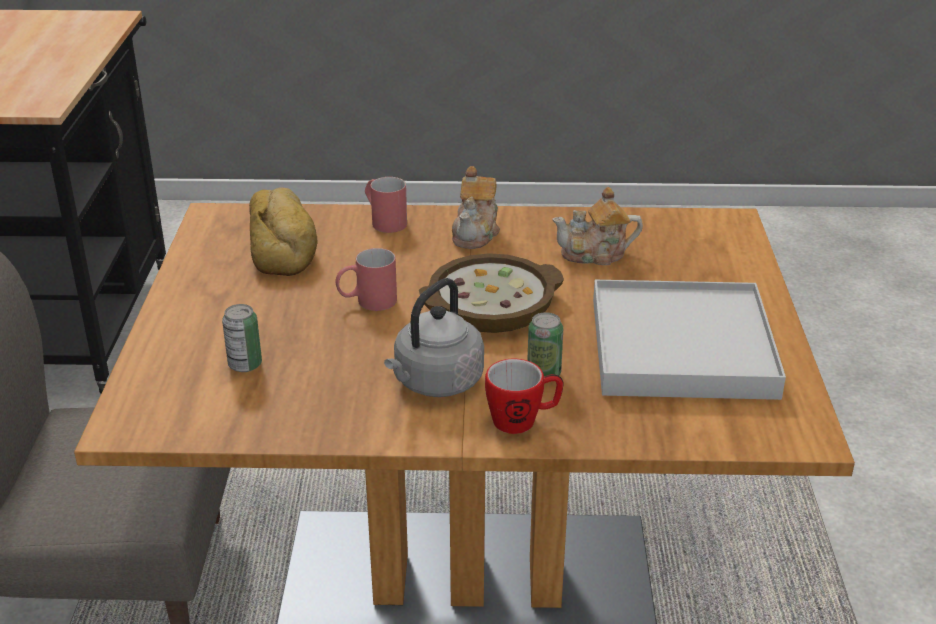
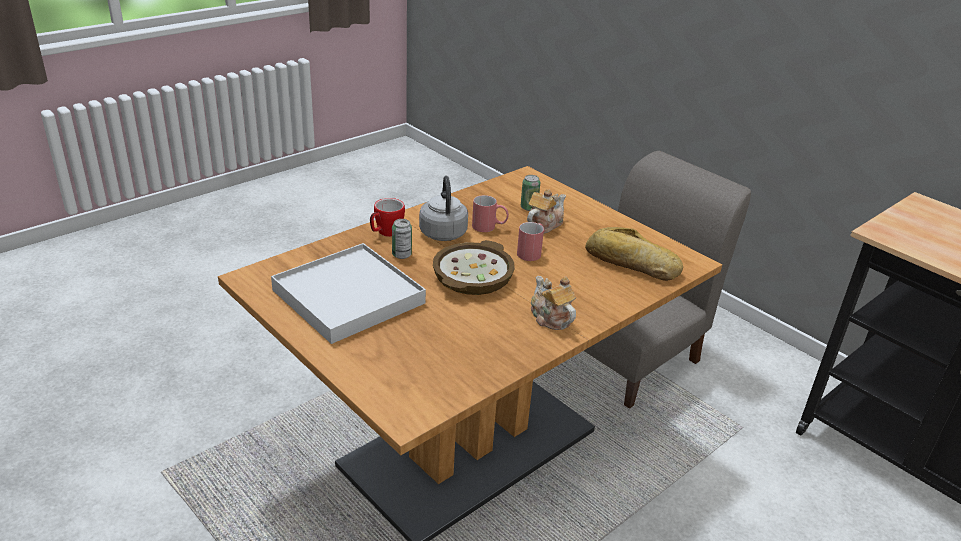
camera: 135 degrees right, 0 degrees up
(384, 221) = (611, 301): red mug -> red mug (489, 227)
(595, 254) = (462, 336): teapot -> teapot (543, 224)

